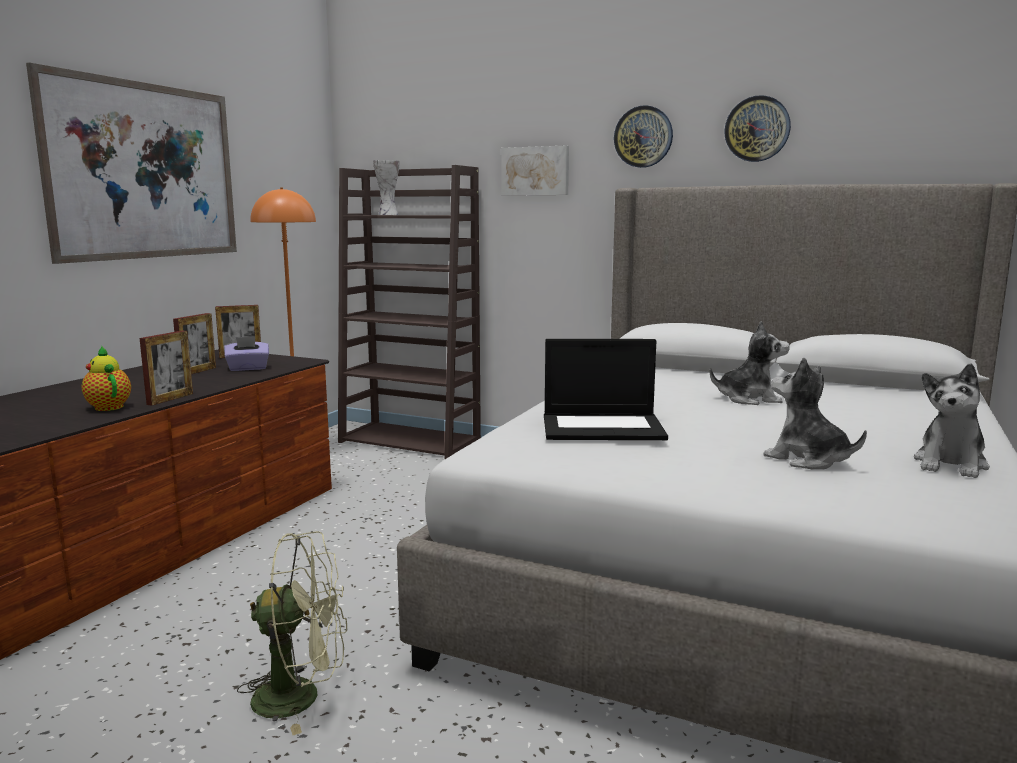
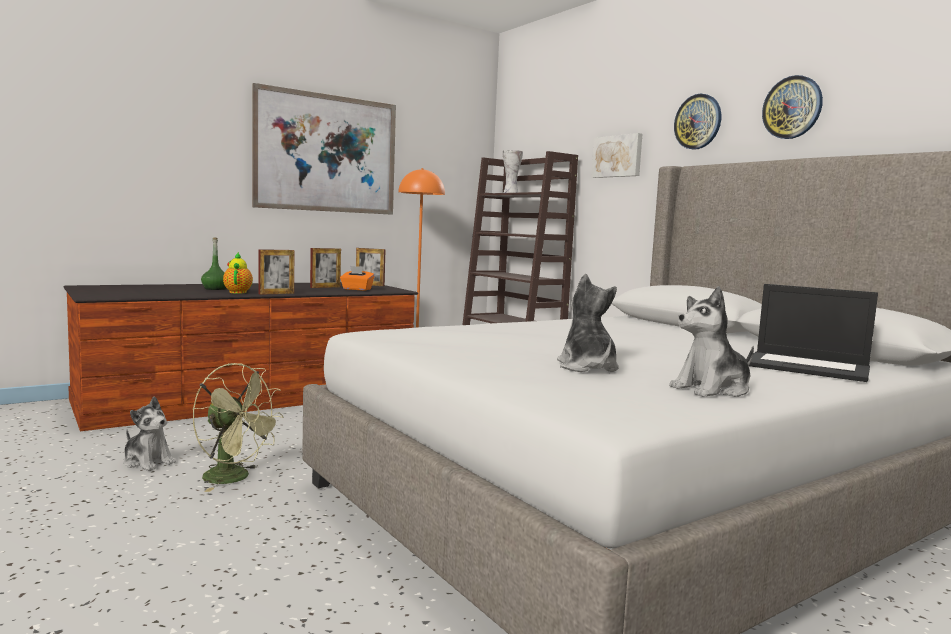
camera: 30 degrees right, 5 degrees down
(52, 406) = (215, 289): none -> green bottle
(248, 368) = (356, 289): purple tissue box -> orange tissue box
(603, 427) = (478, 331): laptop -> laptop (808, 367)
(748, 399) = (663, 341): plush toy -> plush toy (148, 462)

